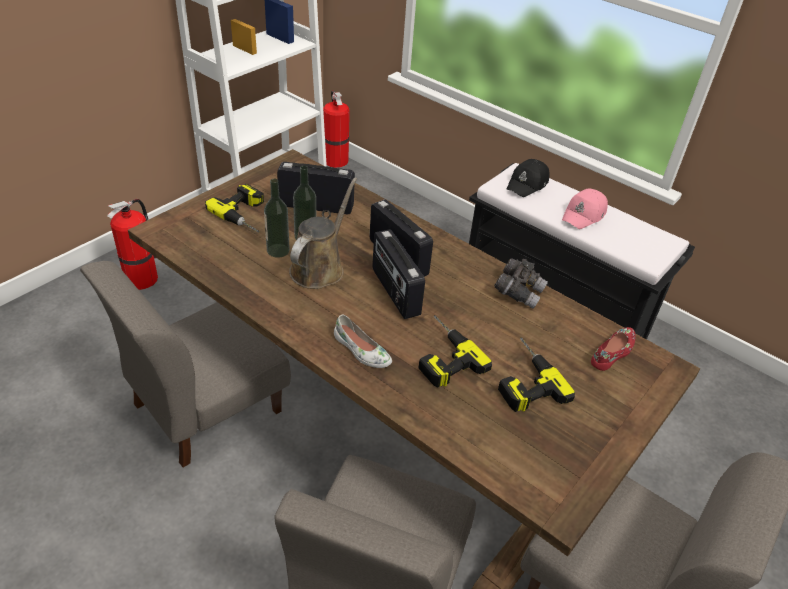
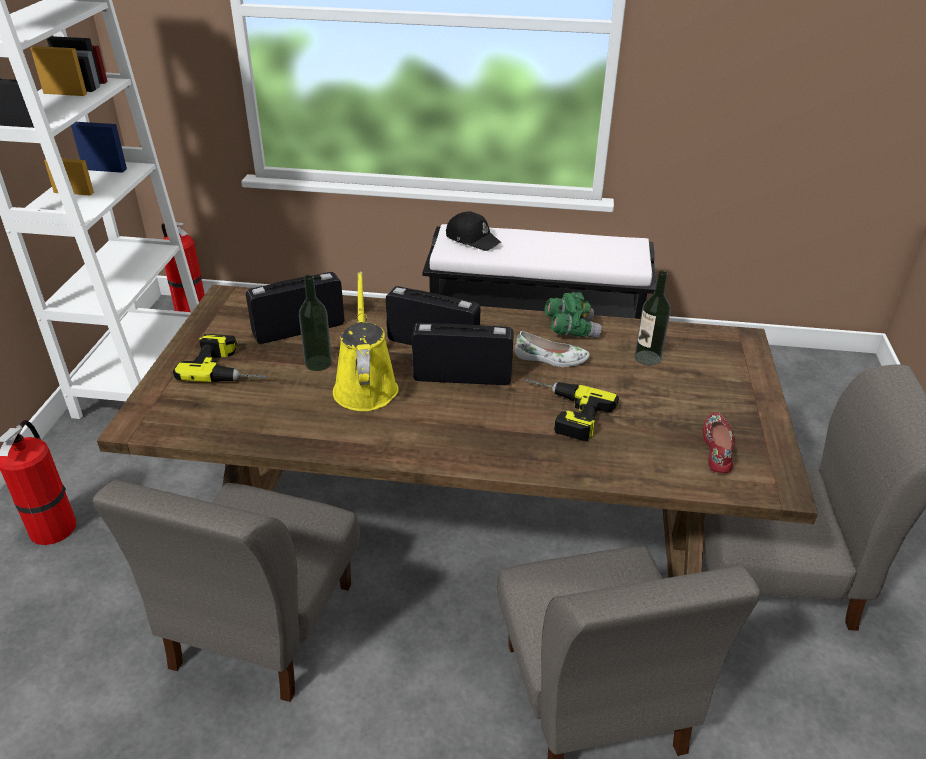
camera: 30 degrees left, 5 degrees down
(278, 250) = (303, 388): bottle -> bottle (647, 358)
(319, 268) = (365, 386): brown watering can -> yellow watering can
(361, 351) = (486, 442): white shoe -> white shoe (551, 359)
(394, 292) = (462, 377): radio -> radio turned 150 degrees clockwise
(518, 292) = (570, 329): grey binoculars -> green binoculars
(523, 379) = (648, 399): power drill -> none
(528, 184) = (472, 239): black cap -> black cap turned 60 degrees counterclockwise
(584, 215) = (547, 247): pink cap -> none
(613, 352) = (693, 345): red shoe -> red shoe (718, 448)

